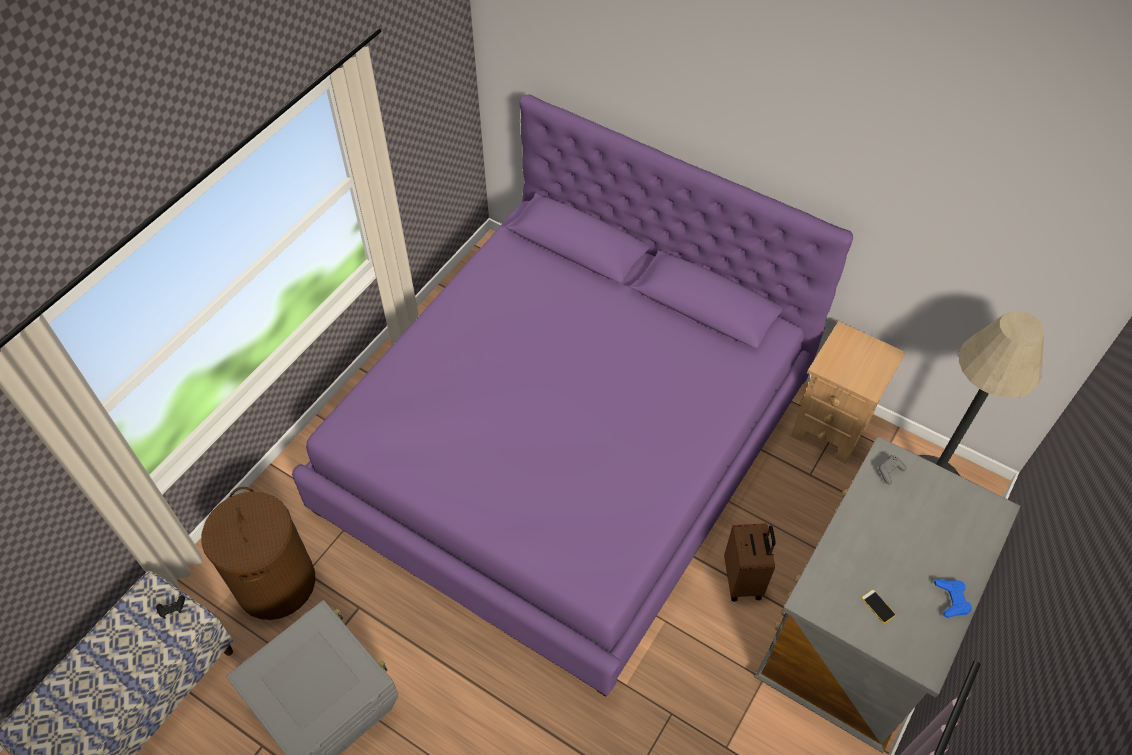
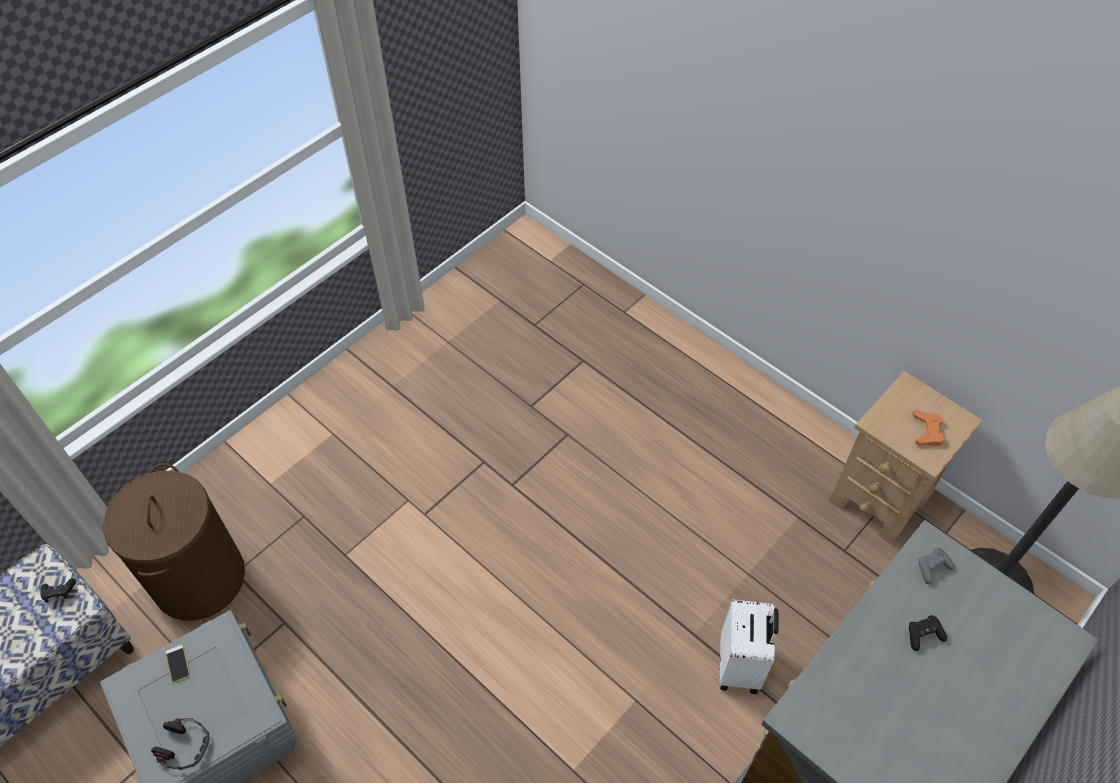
camera: 10 degrees right, 0 degrees up
(312, 714) = (184, 745): none -> headphones
(566, 446) = (561, 472): purple bed -> none
(744, 579) = (740, 665): brown suitcase -> white suitcase
(864, 367) = (927, 431): none -> orange game controller
(878, 606) = (886, 741): phone -> phone (178, 663)
(891, 523) = (923, 635): none -> black game controller
(951, 599) = (986, 749): blue game controller -> none

